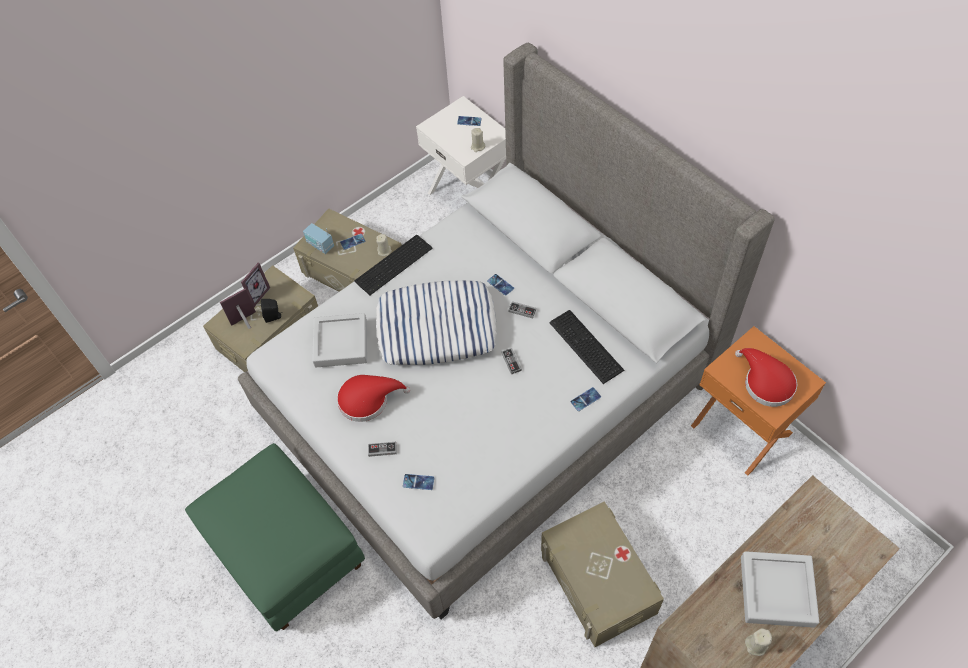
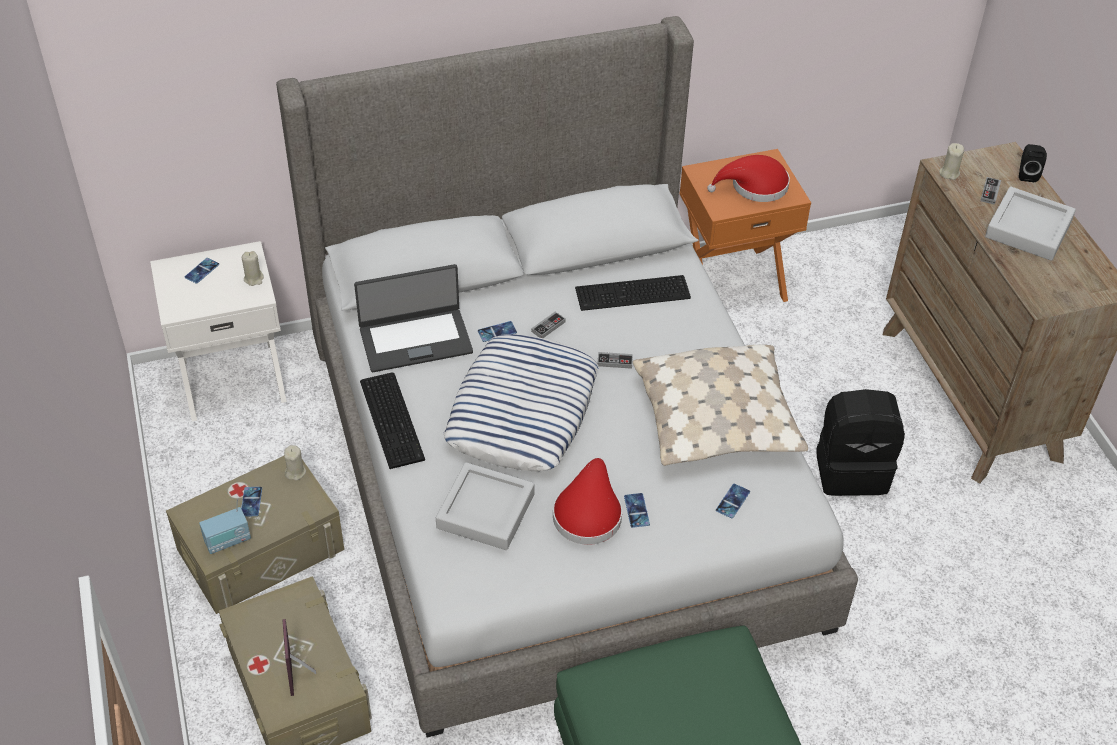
camera: 70 degrees left, 10 degrees down
(256, 294) = (258, 647): picture frame -> none
(274, 316) = (315, 636): black speaker -> black speaker (1027, 174)
(382, 450) = (669, 522): game controller -> game controller (990, 192)
(468, 245) = (415, 339): none -> laptop
(490, 445) = (717, 420): none -> beige pillow
(585, 399) = (701, 319): phone -> phone (636, 510)
(598, 581) = (852, 469): beige storage box -> black backpack
(756, 645) = (1075, 263): beige candle -> beige candle (949, 173)

